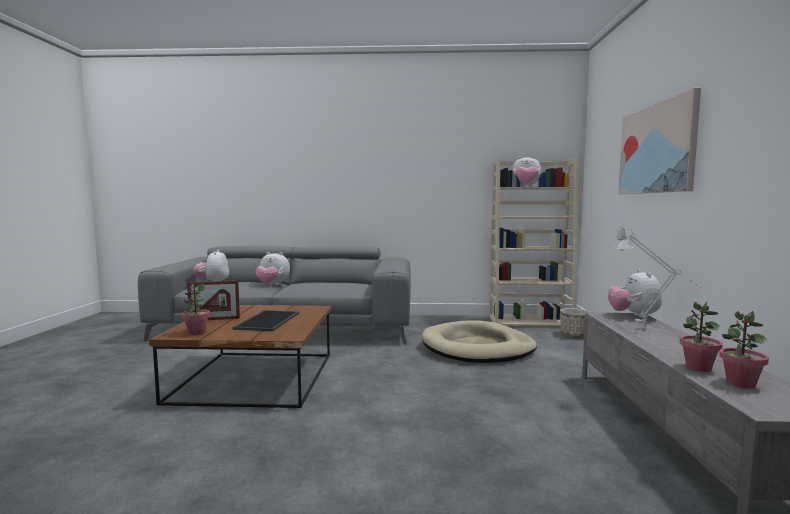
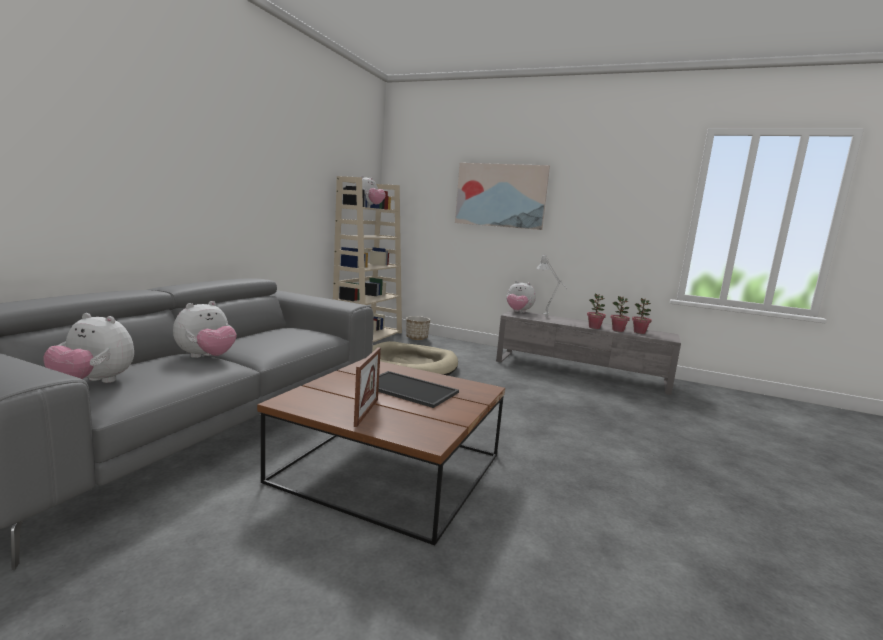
camera: 70 degrees left, 5 degrees up
(196, 332) = (431, 426): potted plant -> potted plant (594, 327)

